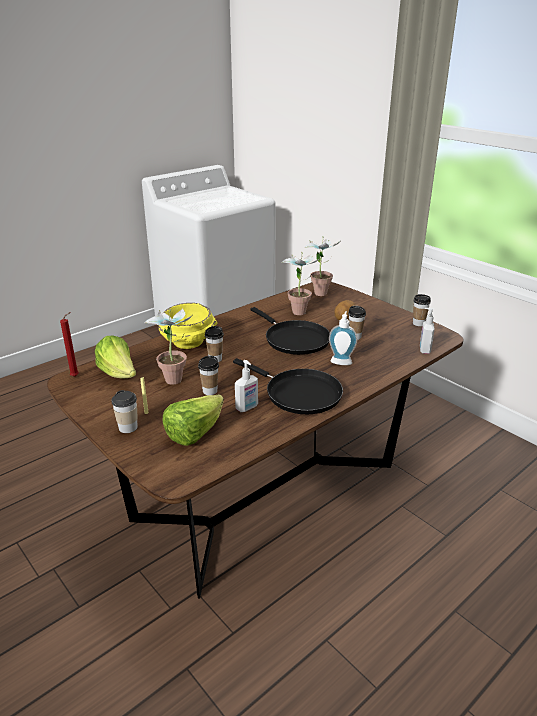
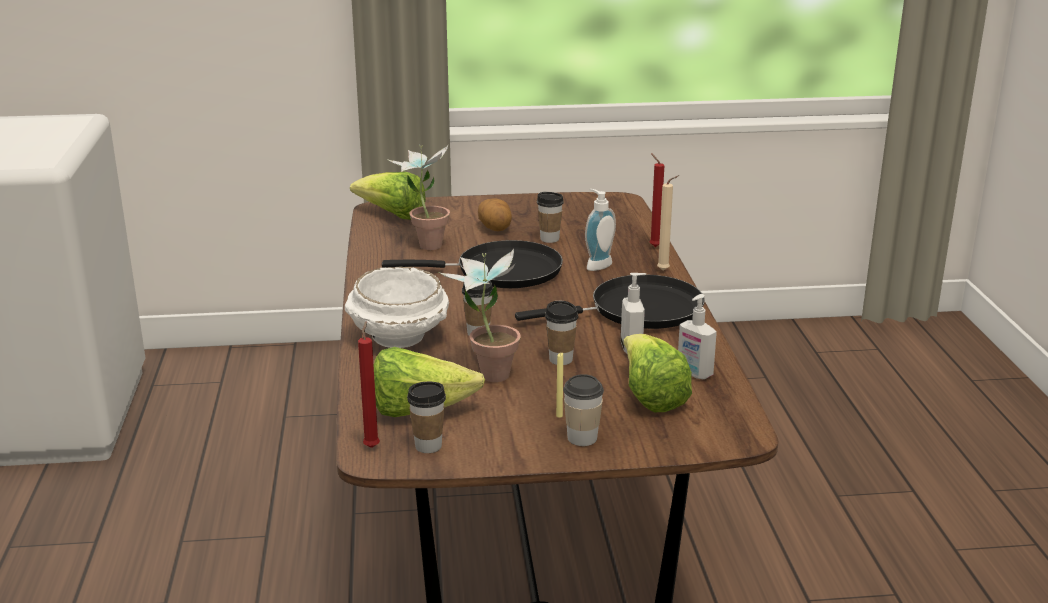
camera: 55 degrees left, 5 degrees down
(189, 342) = (399, 336): yellow bowl -> white bowl
(320, 291) = (392, 215): potted plant -> lettuce
(365, 384) = (665, 270): none -> beige candle
(394, 369) = (653, 246): none -> red candle
(418, 323) = (570, 199): cup -> cup (428, 446)
(424, 350) = (633, 219): soap dispenser -> soap dispenser (694, 373)

